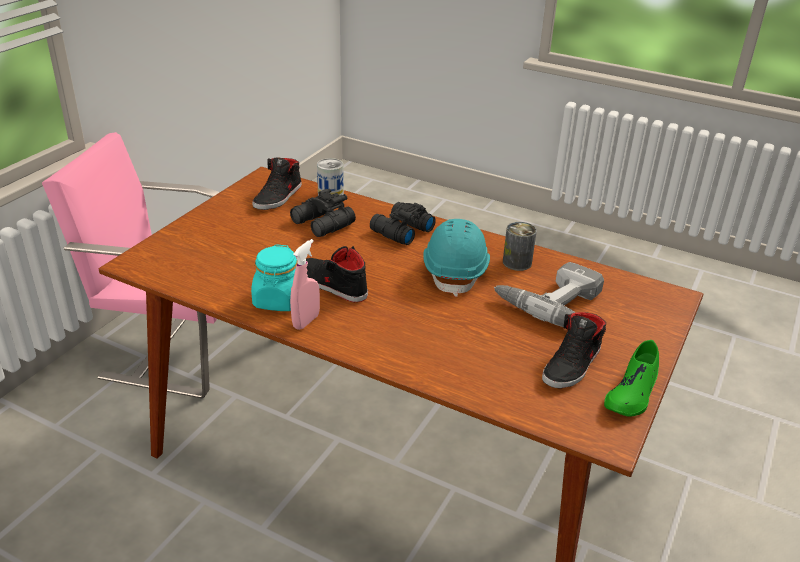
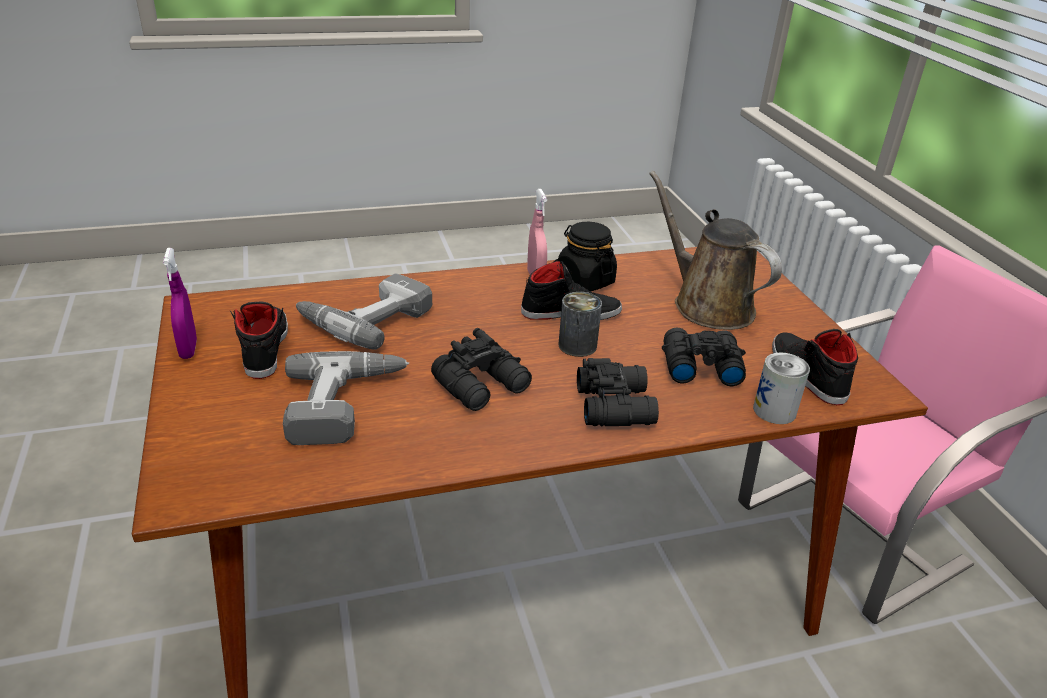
camera: 135 degrees right, 0 degrees up
(240, 246) = (707, 304): none -> brown watering can
(278, 300) = (584, 281): turquoise jar -> black jar
(456, 271) = (483, 386): turquoise hard hat -> black binoculars
(477, 353) = (365, 318): none -> power drill
(517, 262) = (431, 437): can -> can (577, 345)
(632, 392) = (188, 349): green shoe -> purple spray bottle

